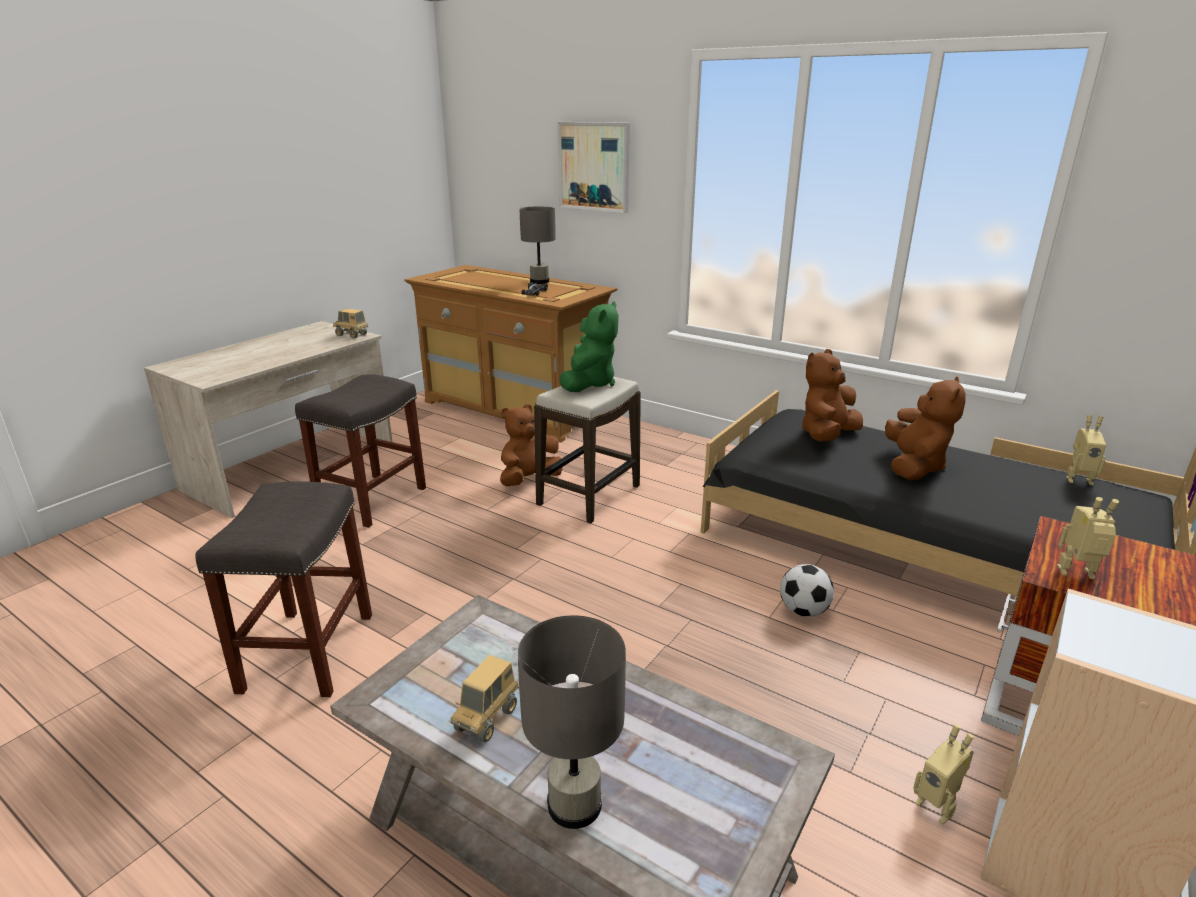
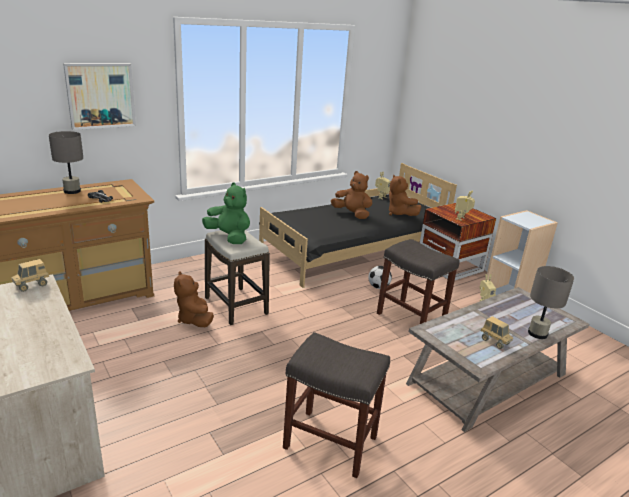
camera: 70 degrees left, 0 degrees up
(372, 500) = (155, 391): grey stool -> grey stool (411, 319)
(827, 436) = (310, 217): brown plush toy -> brown plush toy (399, 214)

